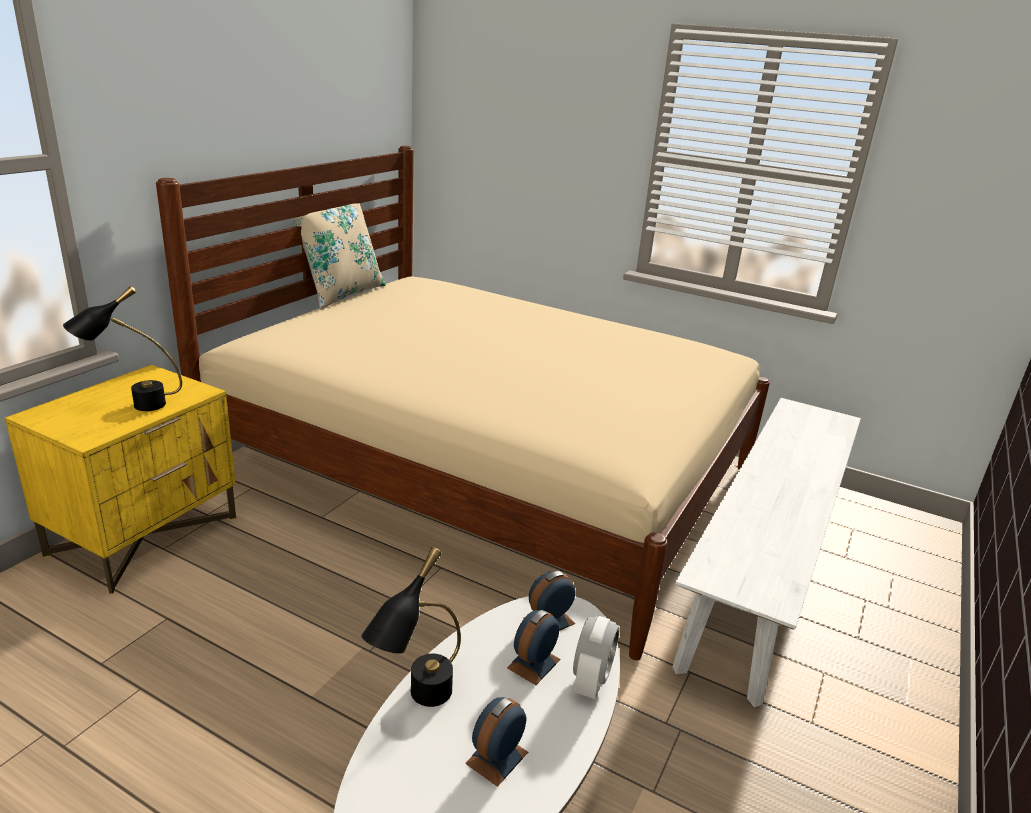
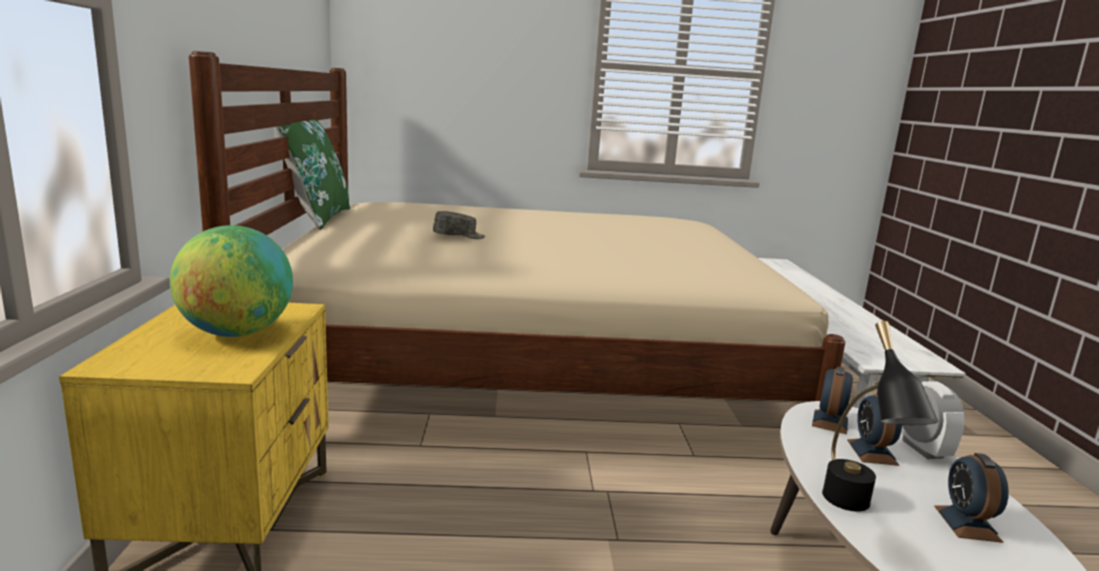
camera: 30 degrees left, 10 degrees down
(133, 406) = (237, 333): black table lamp -> globe
(341, 293) = (316, 218): beige pillow -> green pillow
(407, 340) = (459, 236): none -> grey cap

